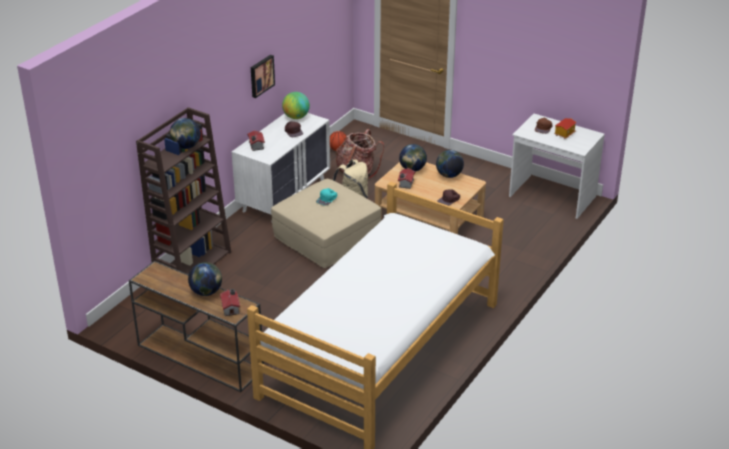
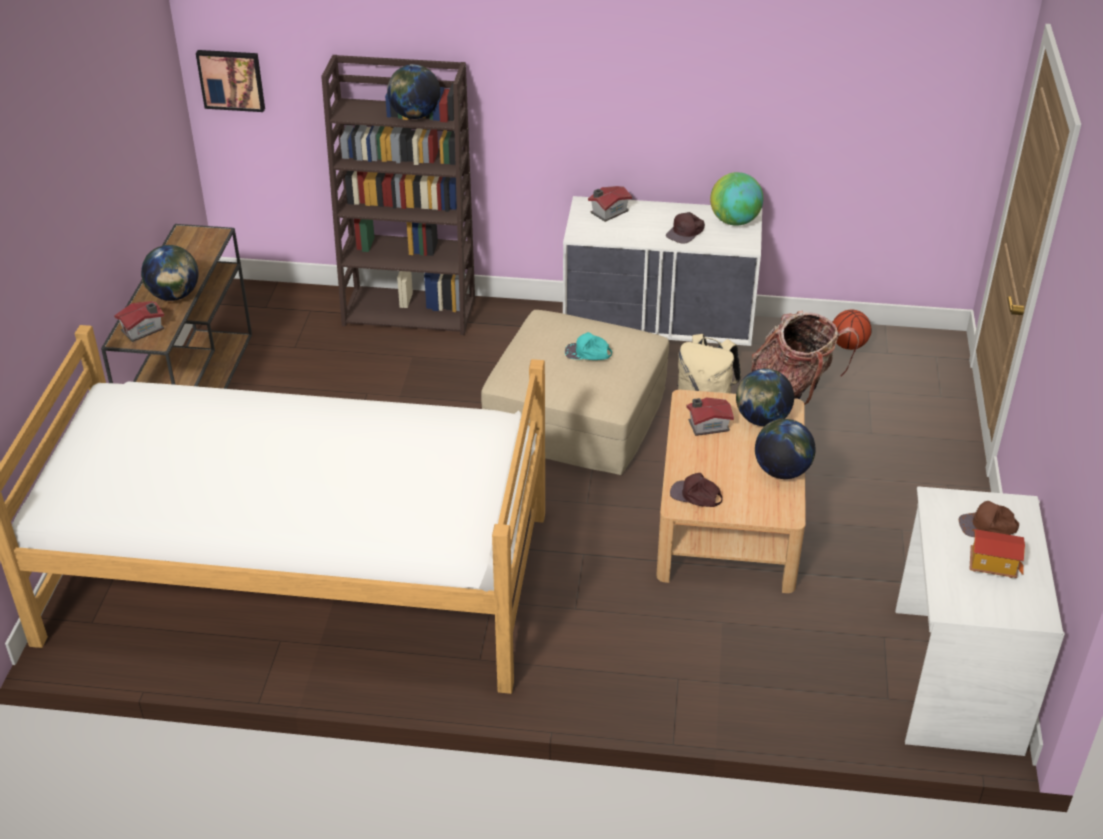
camera: 65 degrees right, 5 degrees up
(261, 75) = (680, 105): picture -> picture (231, 79)

